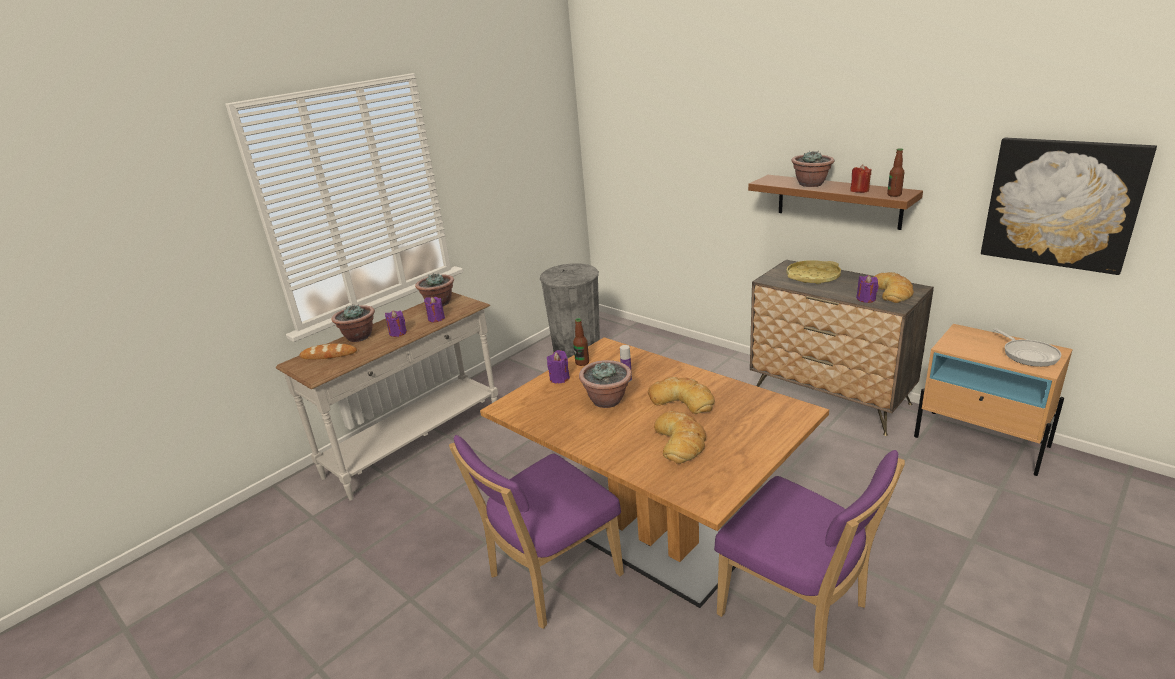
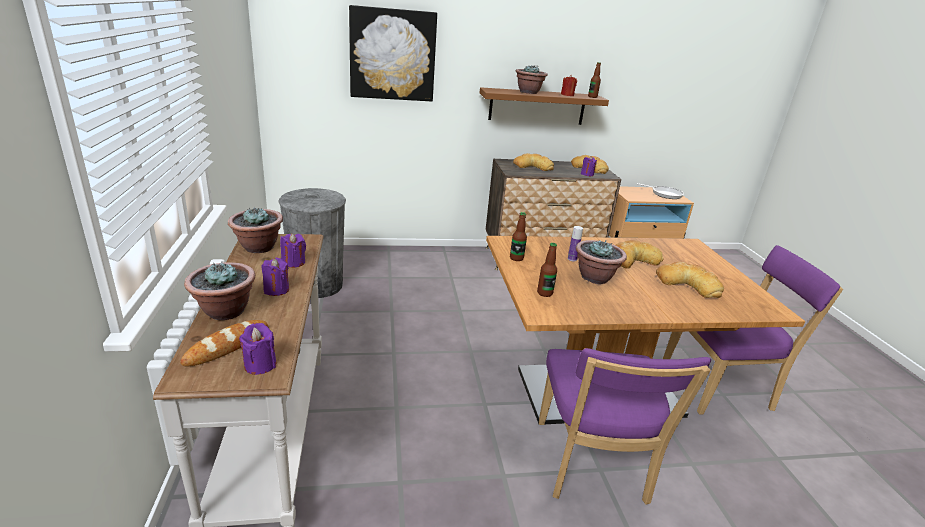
camera: 55 degrees left, 0 degrees up
(540, 395) = (544, 293): none -> bottle
(559, 378) = (528, 275): purple candle -> purple candle (260, 365)
(812, 277) = (533, 166): yellow tray -> bread
(1061, 203) = (672, 98): picture -> picture (392, 55)

